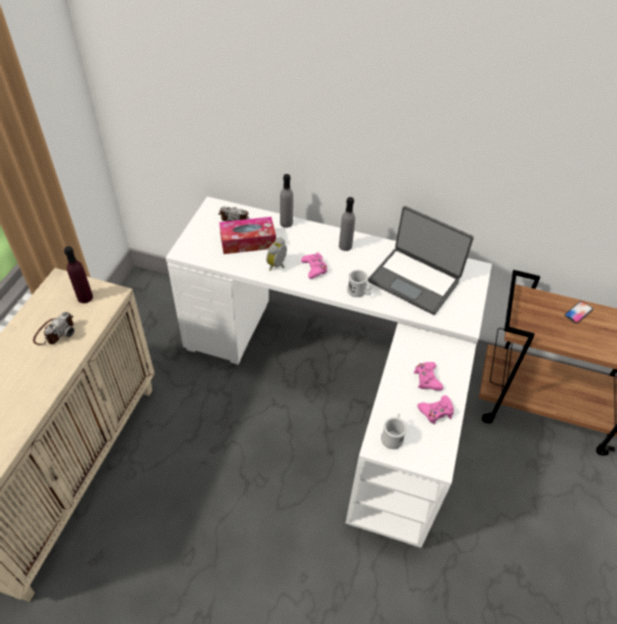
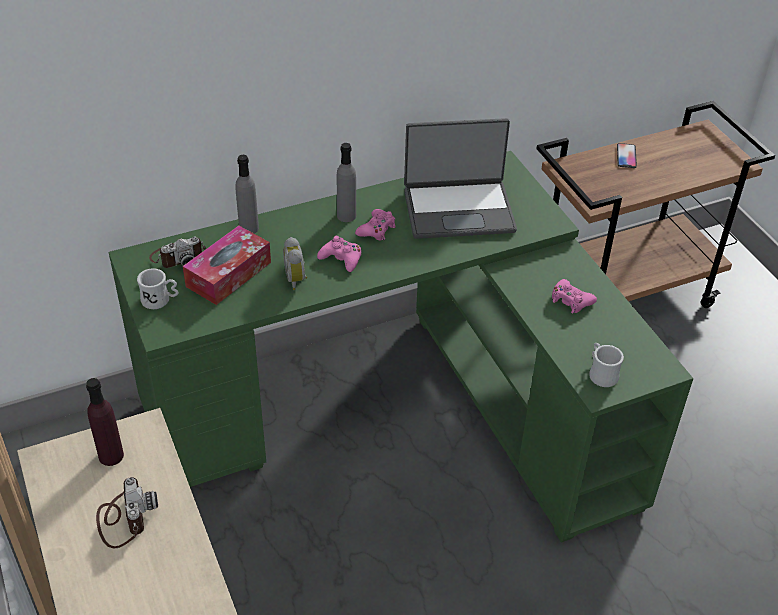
camera: 40 degrees left, 5 degrees down
(340, 382) = (403, 406): white desk -> green desk
(359, 292) = (418, 255): white mug -> white mug (160, 300)
(436, 412) = (612, 325): pink game controller -> pink game controller (376, 230)

